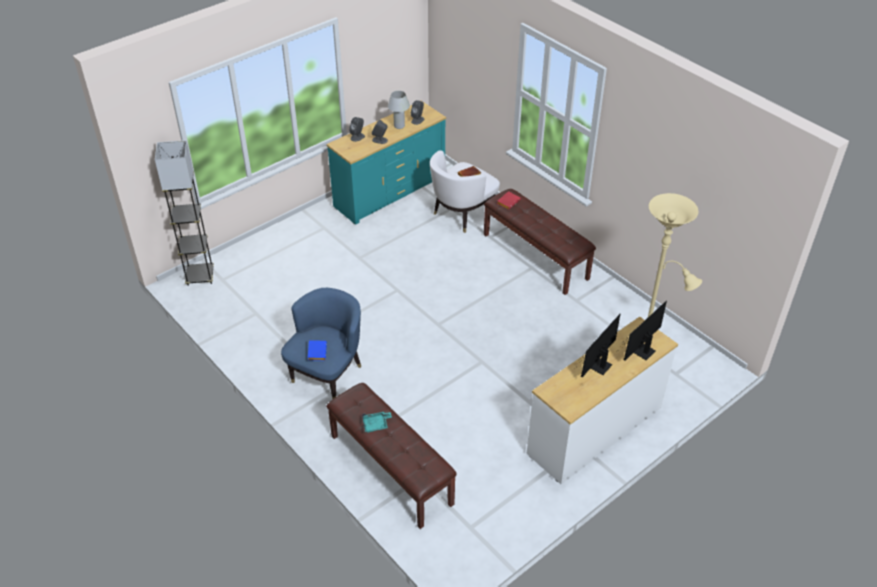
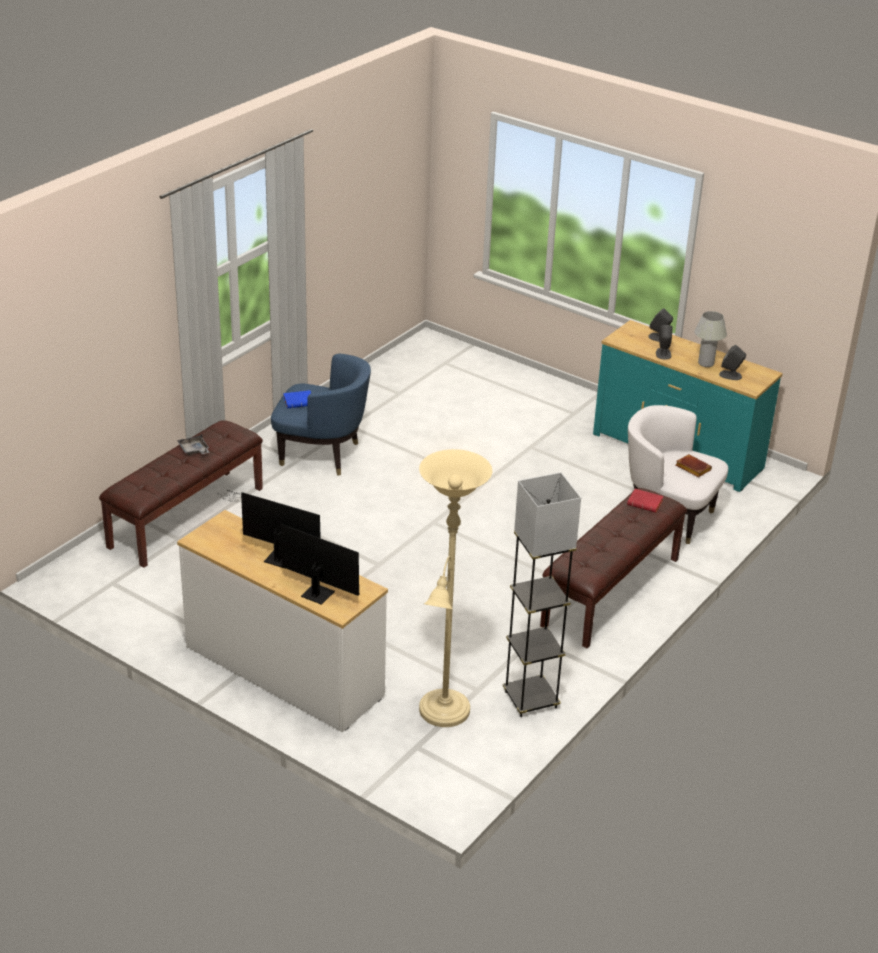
camera: 75 degrees right, 10 degrees down
(200, 276) = (443, 349): grey floor lamp -> grey floor lamp (531, 700)
(376, 424) = (194, 450): turquoise tray -> grey tray

